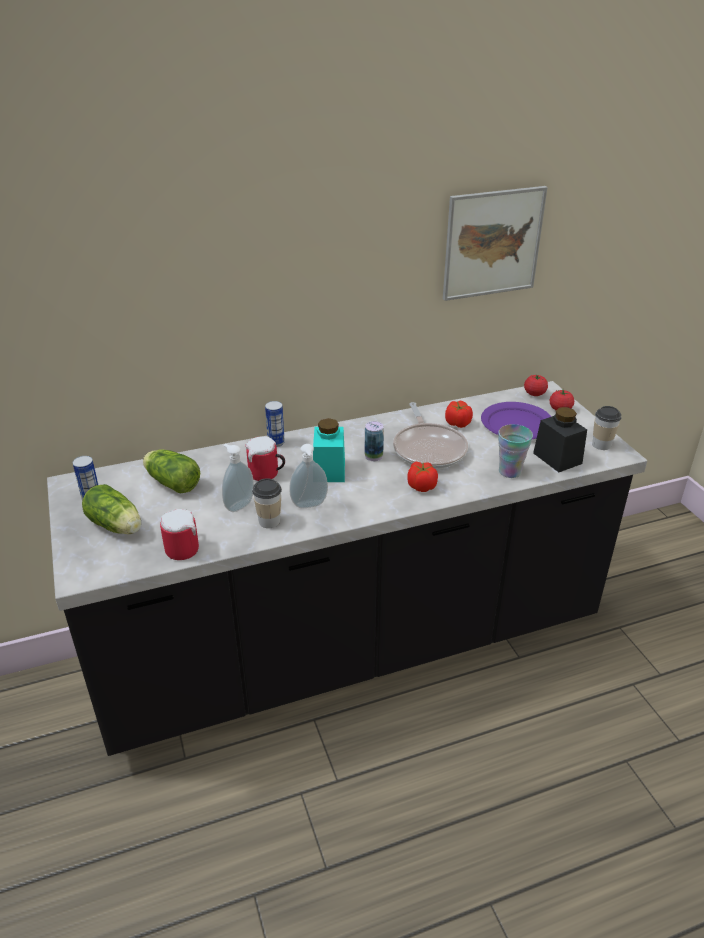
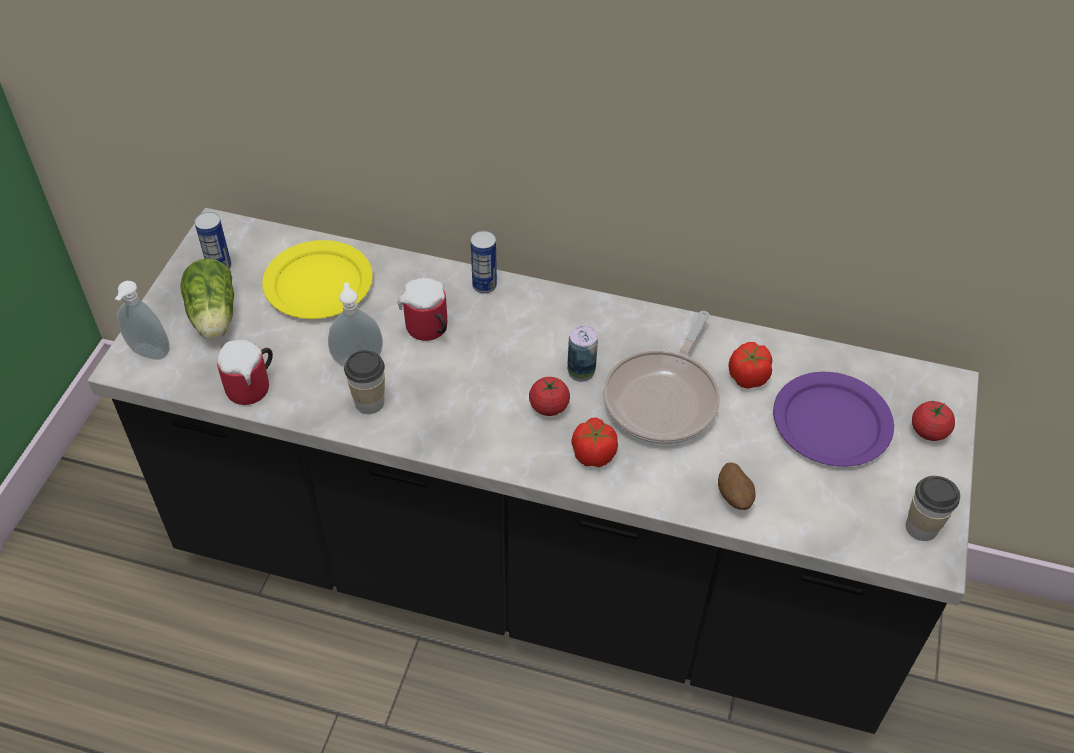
camera: 35 degrees right, 15 degrees up
(171, 482) = (318, 284): lettuce -> yellow plate
(309, 505) = (433, 405): soap dispenser -> soap dispenser (148, 354)
(329, 470) = (505, 364): turquoise jar -> none
(492, 243) = (900, 133): picture -> none
(510, 472) = (734, 497): cup -> potato
(534, 393) = (920, 382): tomato -> tomato (549, 406)
(557, 458) = (827, 513): black jar -> none

